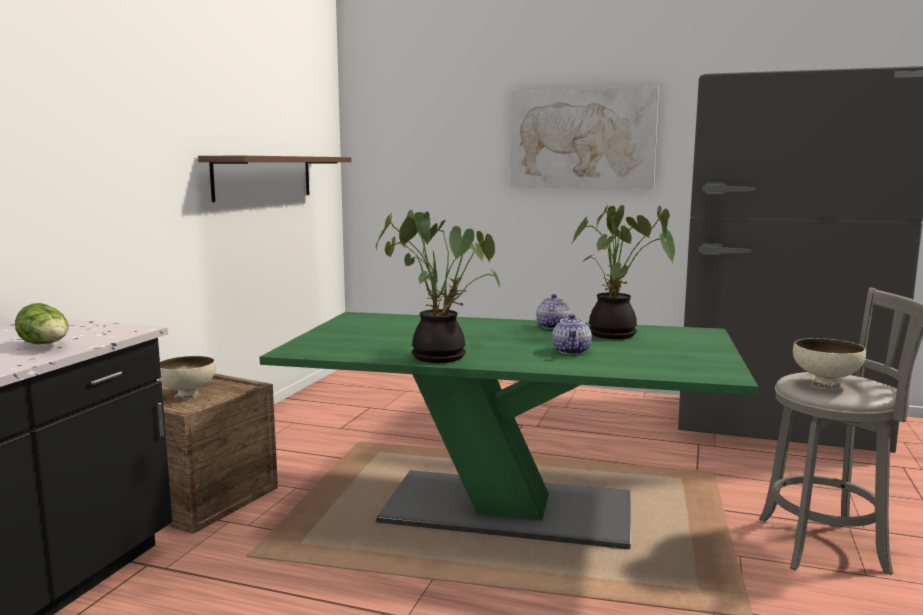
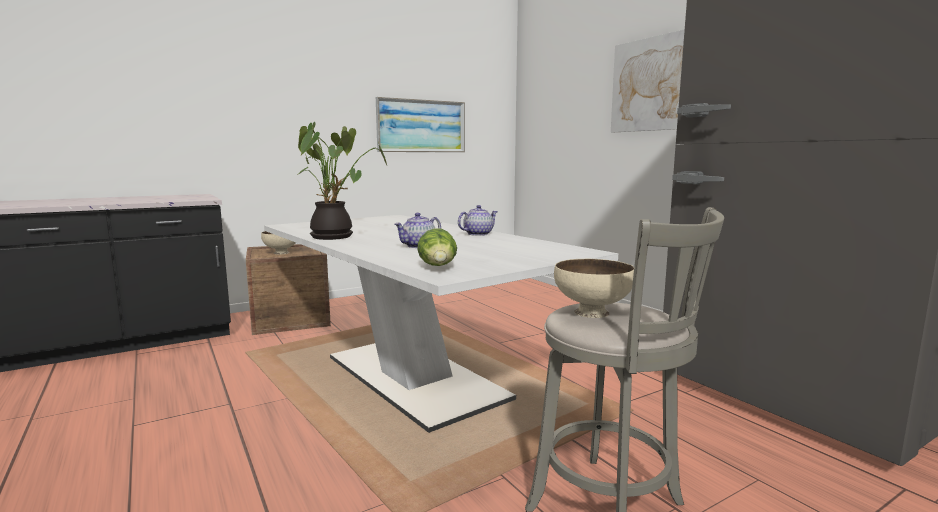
camera: 40 degrees right, 0 degrees up
(47, 345) = (150, 200): lettuce -> lettuce (438, 267)
(264, 177) = (421, 126): brown shelf -> picture
(508, 509) = (414, 378): green dining table -> white dining table
(616, 335) = (498, 243): potted plant -> none

